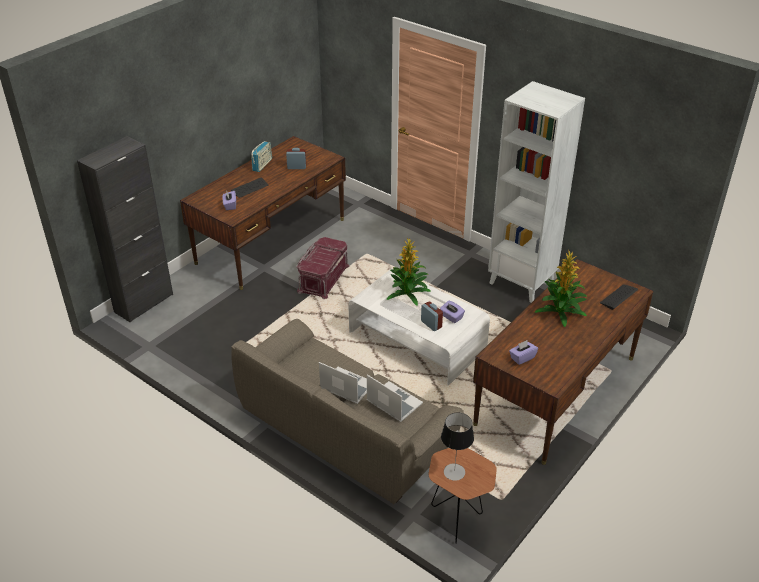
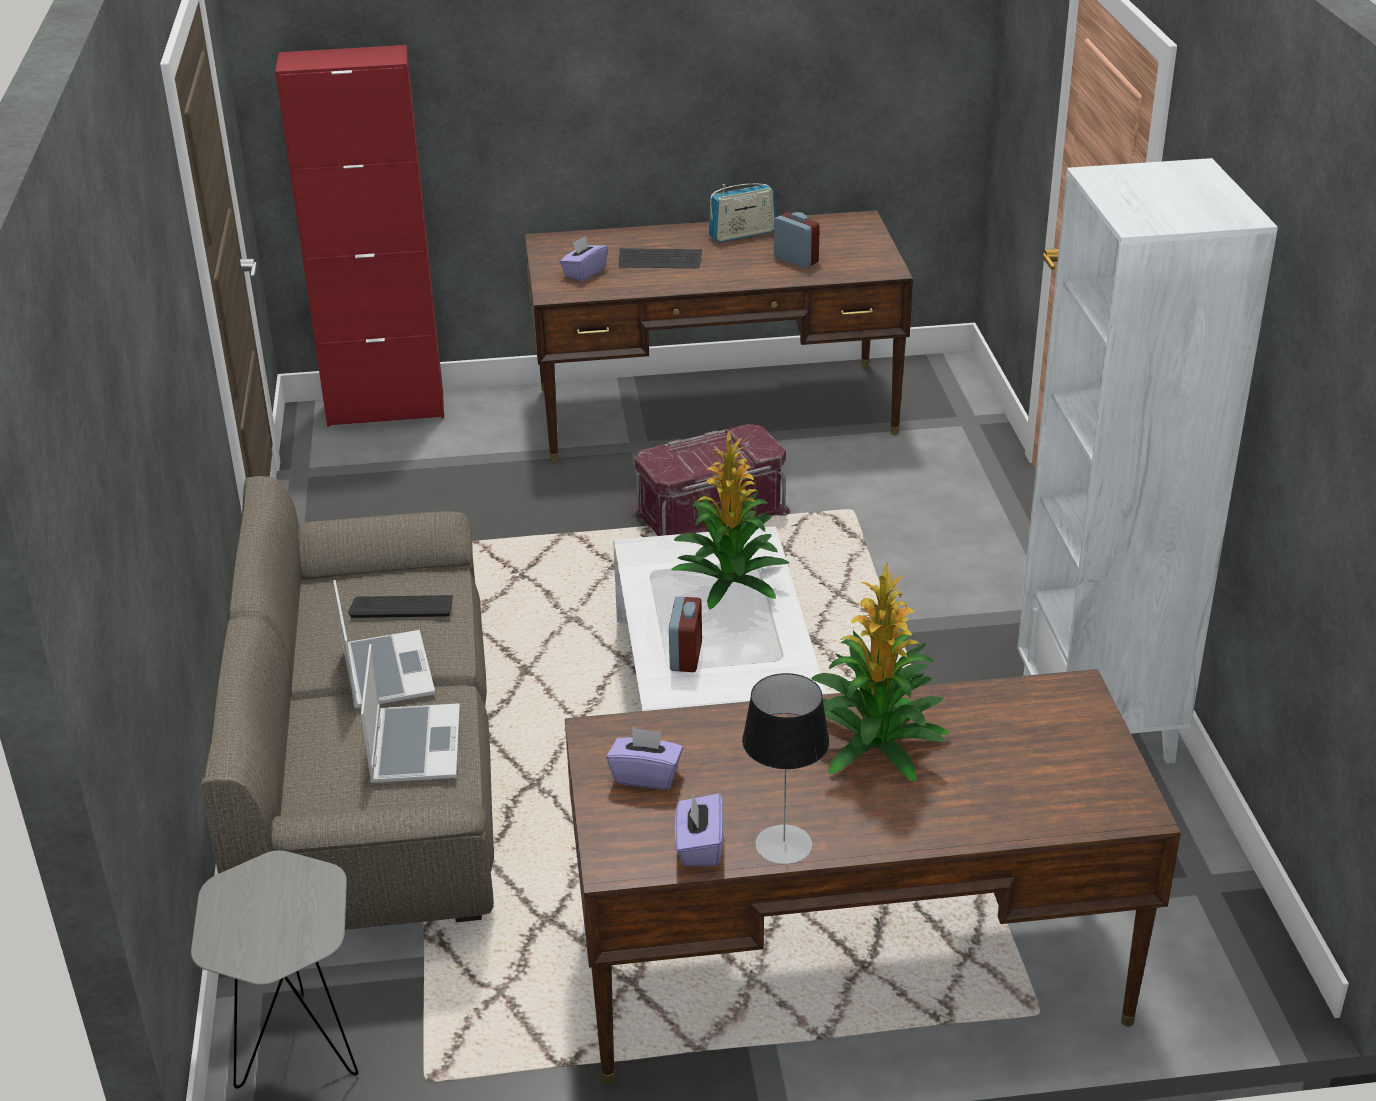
camera: 45 degrees right, 5 degrees down
(144, 303) = (386, 409): black cabinet -> red cabinet
(451, 317) = (744, 666): purple tissue box -> purple tissue box (699, 847)
(454, 472) = (255, 905): table lamp -> table lamp (784, 845)
(458, 521) = (298, 1056): brown side table -> grey side table
(618, 297) = (1064, 794): keyboard -> keyboard (402, 607)

